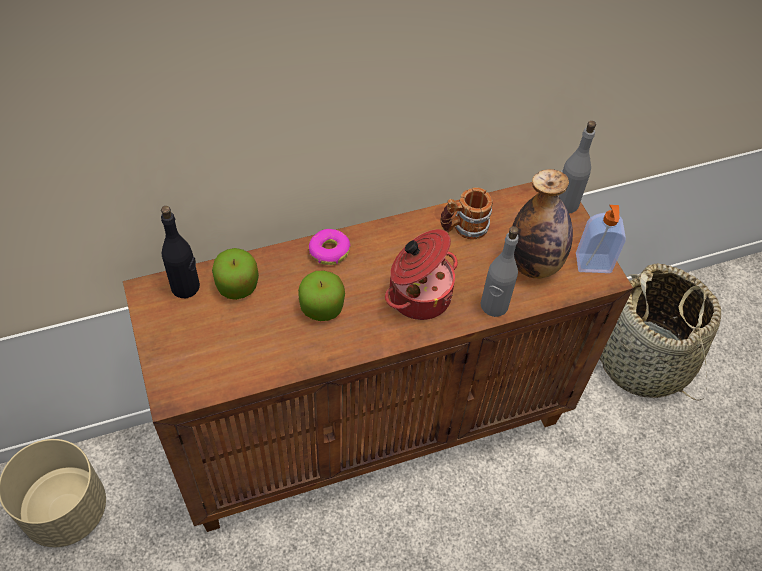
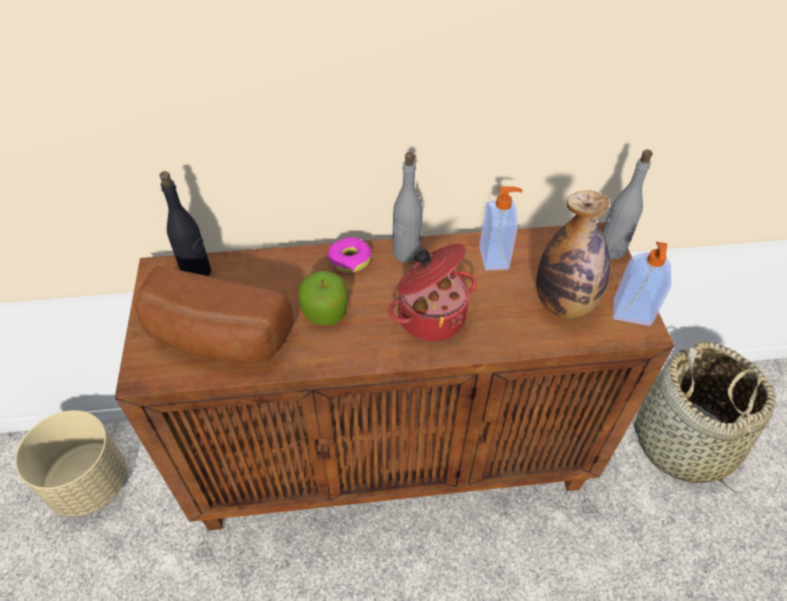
camera: 15 degrees right, 5 degrees down
(228, 352) = (215, 340): none -> bread
(237, 285) = (247, 278): apple -> none
(463, 228) = (495, 258): mug -> soap dispenser
(494, 305) = (510, 339): grey bottle -> grey bottle (406, 253)

